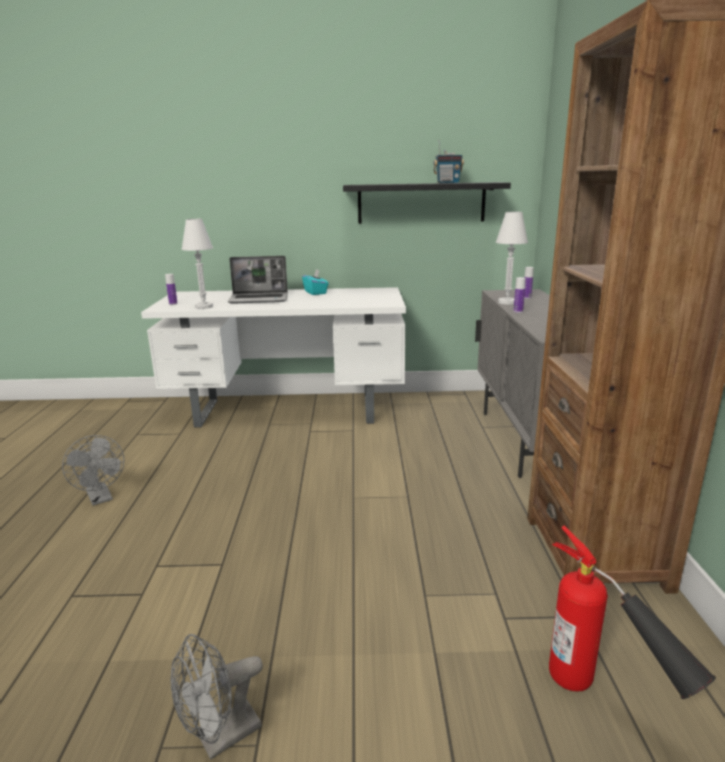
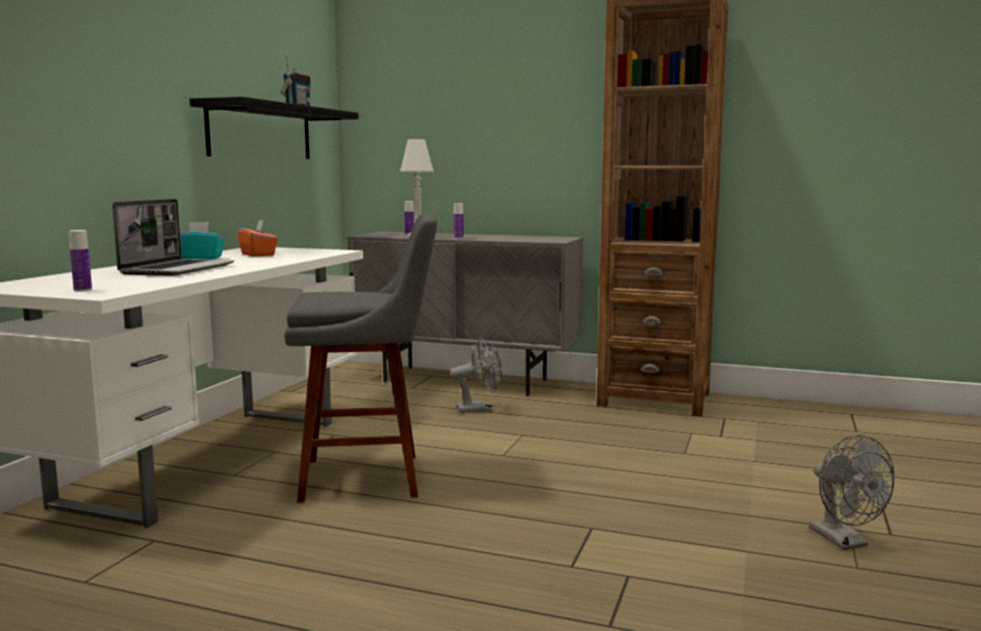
camera: 70 degrees left, 10 degrees down
(101, 498) = (333, 612): grey fan -> grey fan (479, 409)
(204, 307) = (160, 282): white table lamp -> none
(283, 460) = (369, 477): none -> grey stool
(346, 296) = (258, 255): none -> orange tissue box
(606, 703) = (805, 429): fire extinguisher -> none

